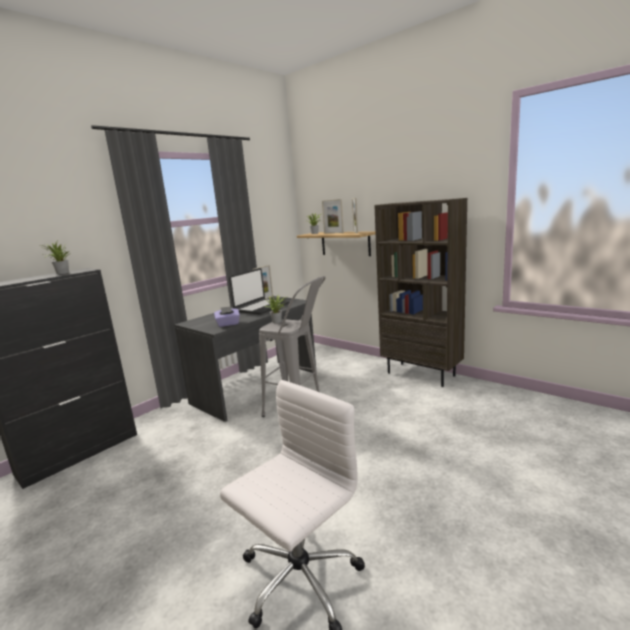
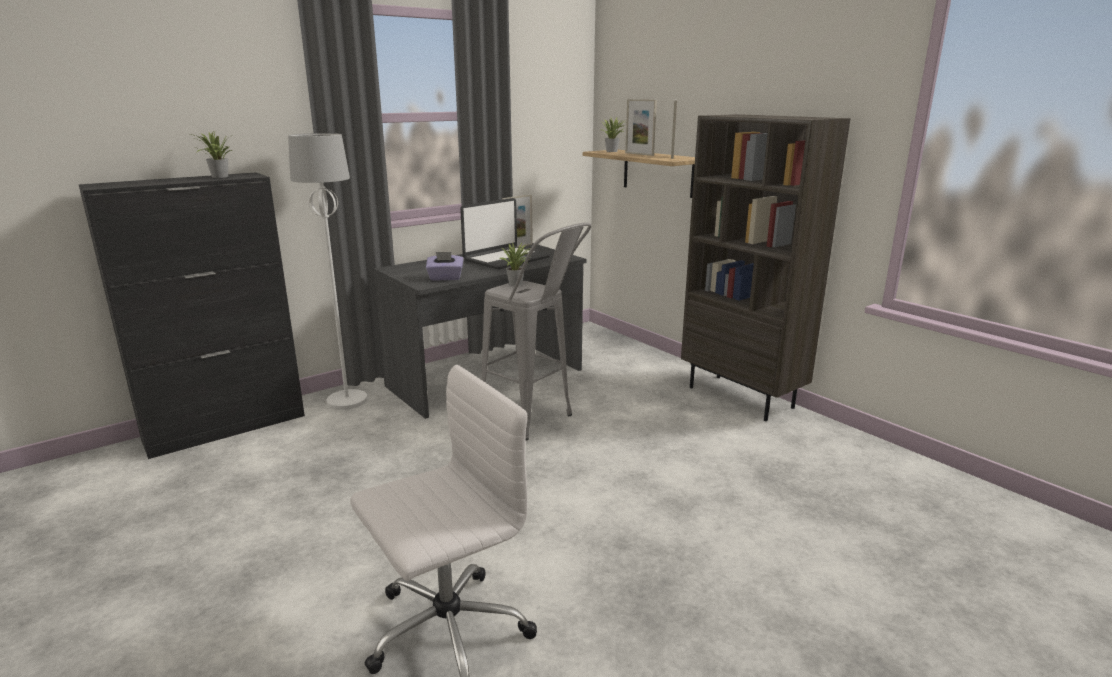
camera: 10 degrees right, 5 degrees up
(165, 418) = (347, 401): none -> white floor lamp

